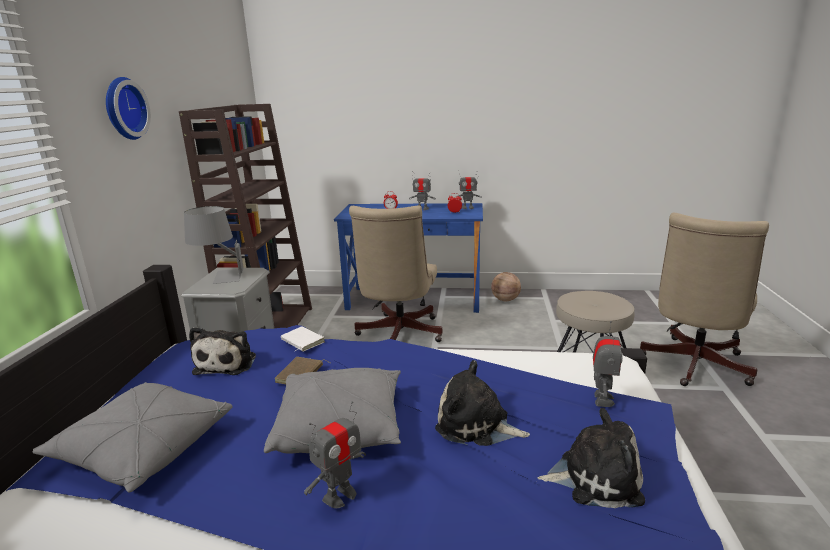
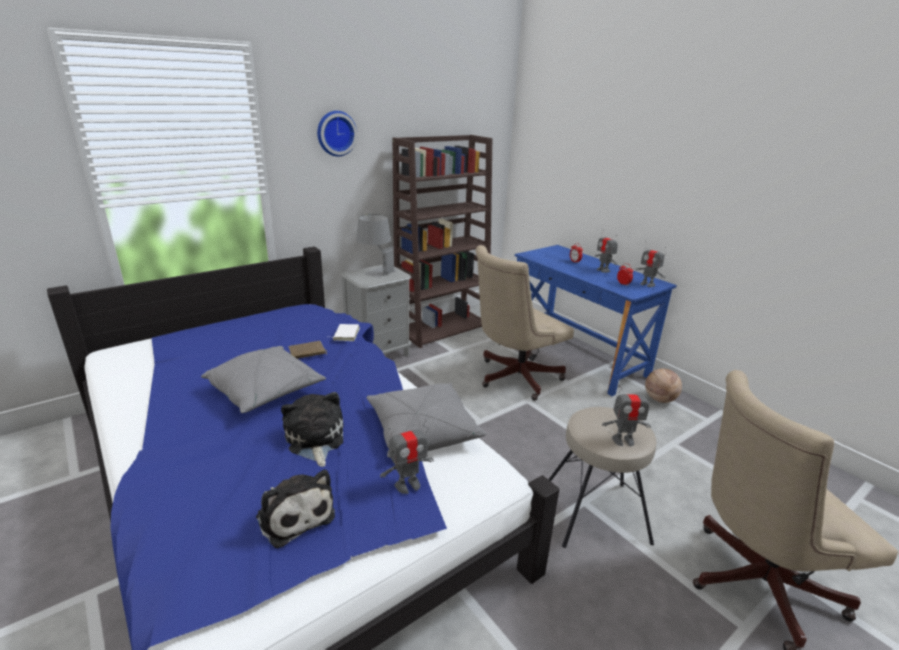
camera: 45 degrees right, 5 degrees up
(143, 449) = (198, 348): grey pillow -> grey pillow (422, 431)
(228, 363) = (298, 326): plush toy -> none
(339, 495) = (199, 420): toy robot -> toy robot (623, 440)

